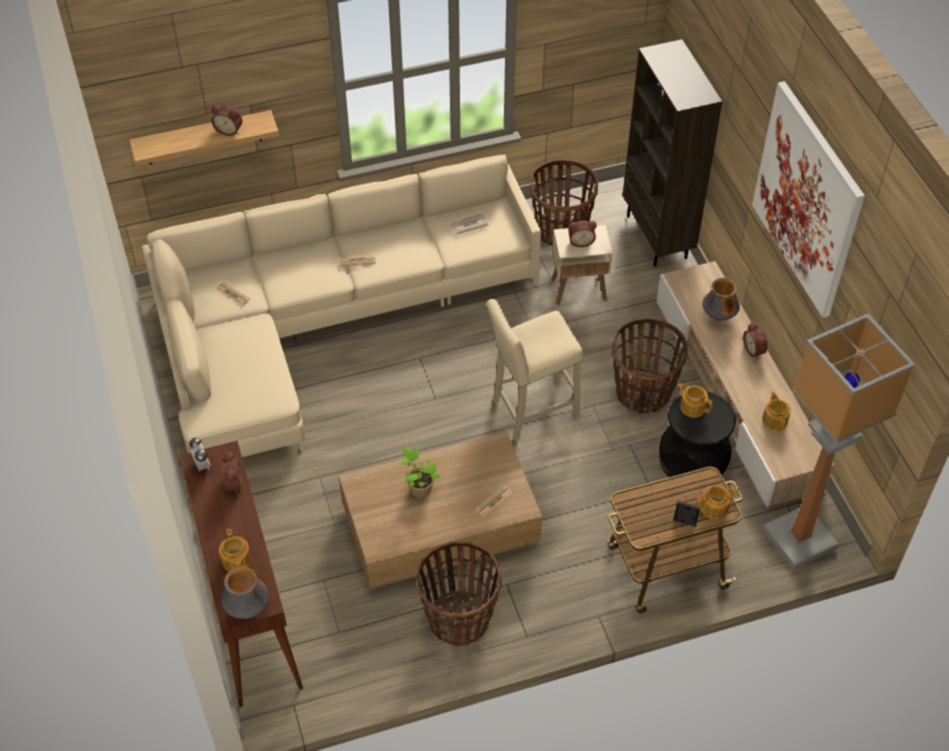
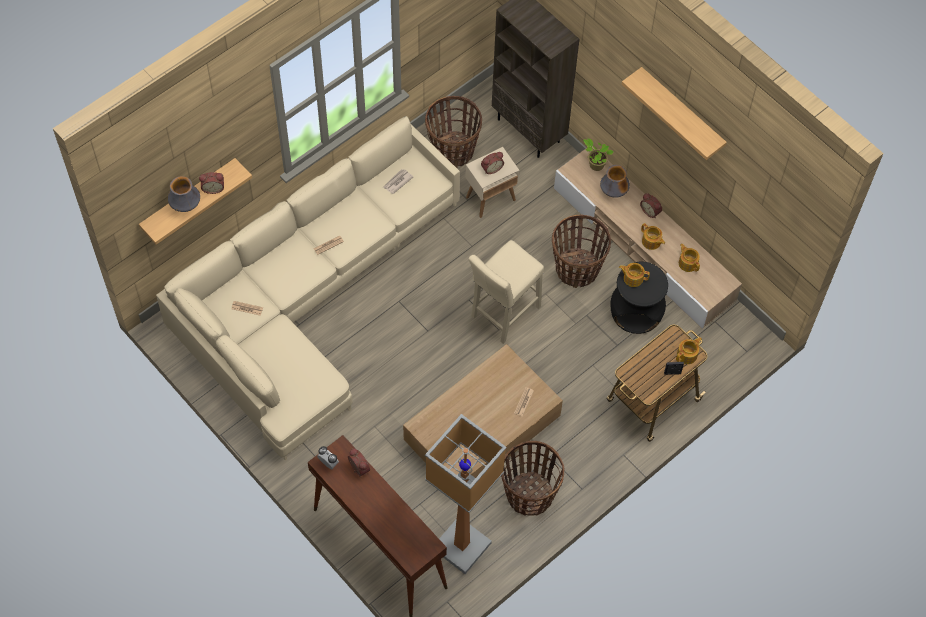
camera: 25 degrees left, 10 degrees up
(236, 561) = (393, 524): teapot -> teapot (651, 242)
(247, 608) = (420, 554): vase -> vase (185, 206)
(419, 488) = (466, 412): potted plant -> potted plant (595, 164)
(797, 538) = (732, 344): floor lamp -> floor lamp (460, 546)
(807, 199) = (681, 112): picture -> shelf

